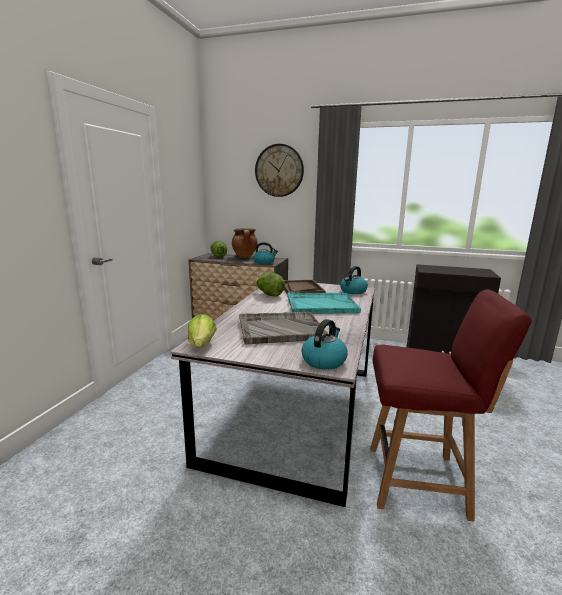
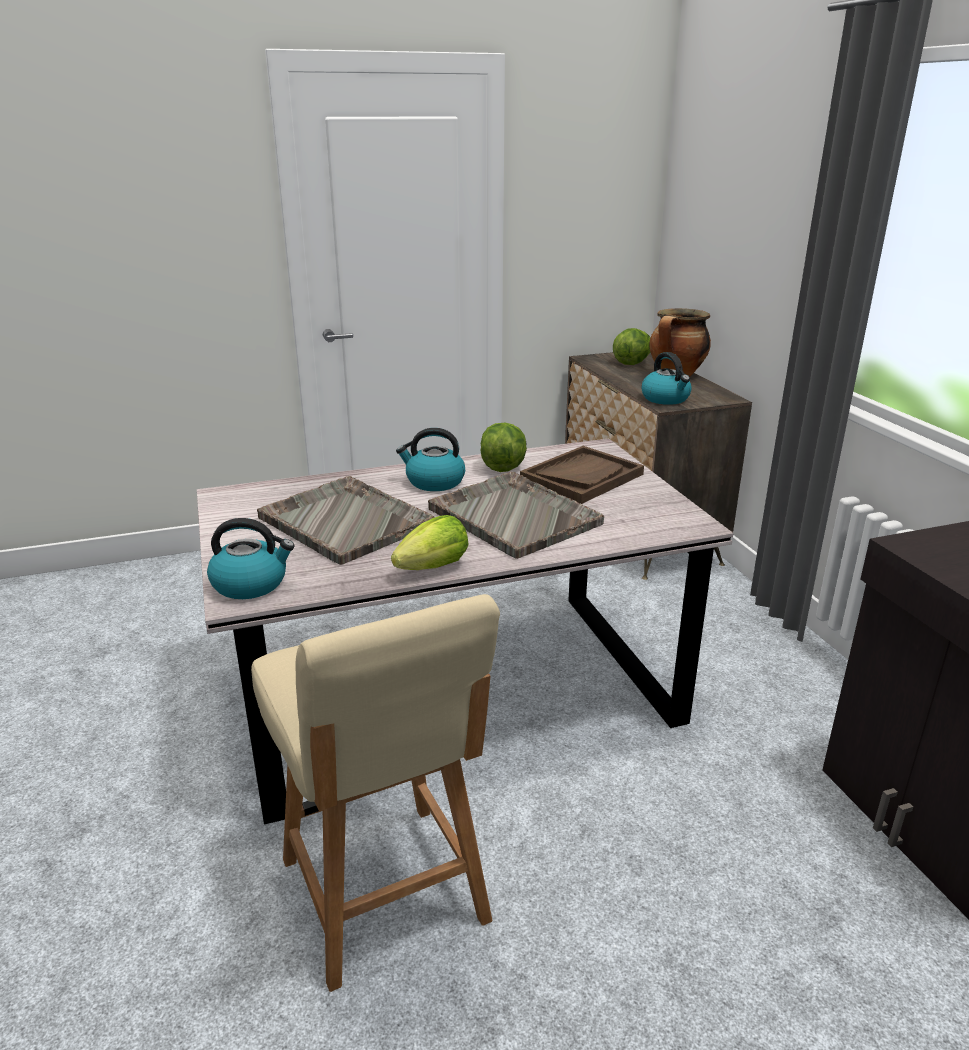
camera: 55 degrees right, 10 degrees up
(202, 345) = (229, 497): lettuce -> lettuce (434, 567)
(279, 170) = (771, 179): wall clock -> none
(320, 305) = (513, 516): turquoise tray -> grey tray
(353, 291) = (655, 520): kettle -> kettle (434, 482)
(419, 481) = (385, 894): red chair -> beige chair

